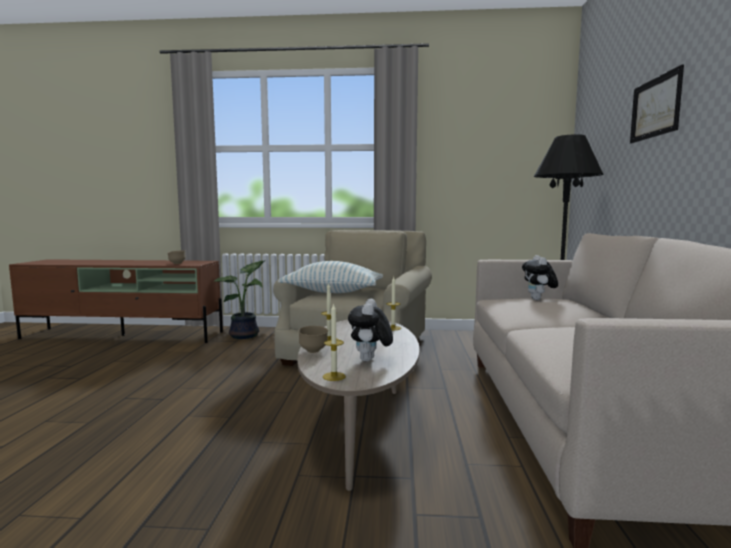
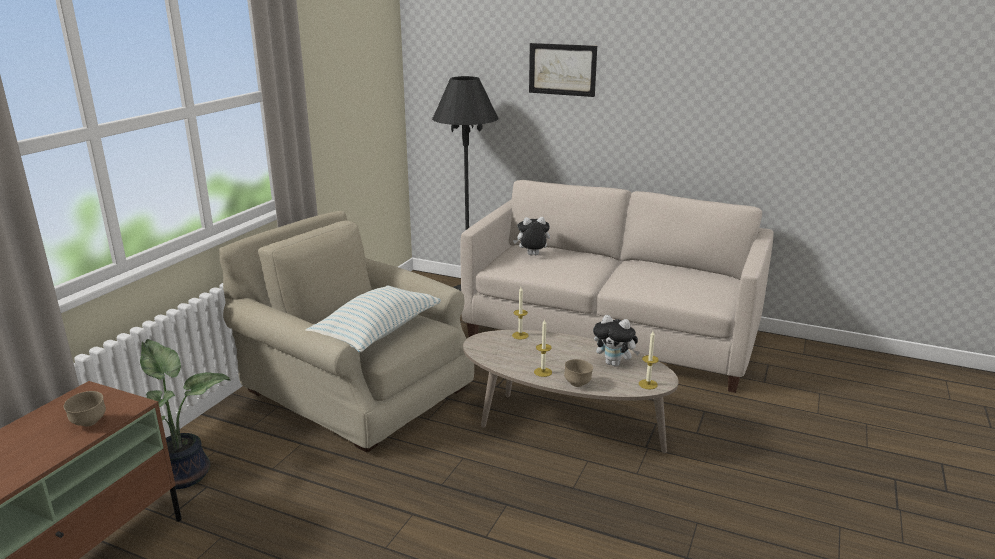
camera: 70 degrees left, 15 degrees up
(538, 299) = (532, 255): plush toy -> plush toy turned 150 degrees clockwise

